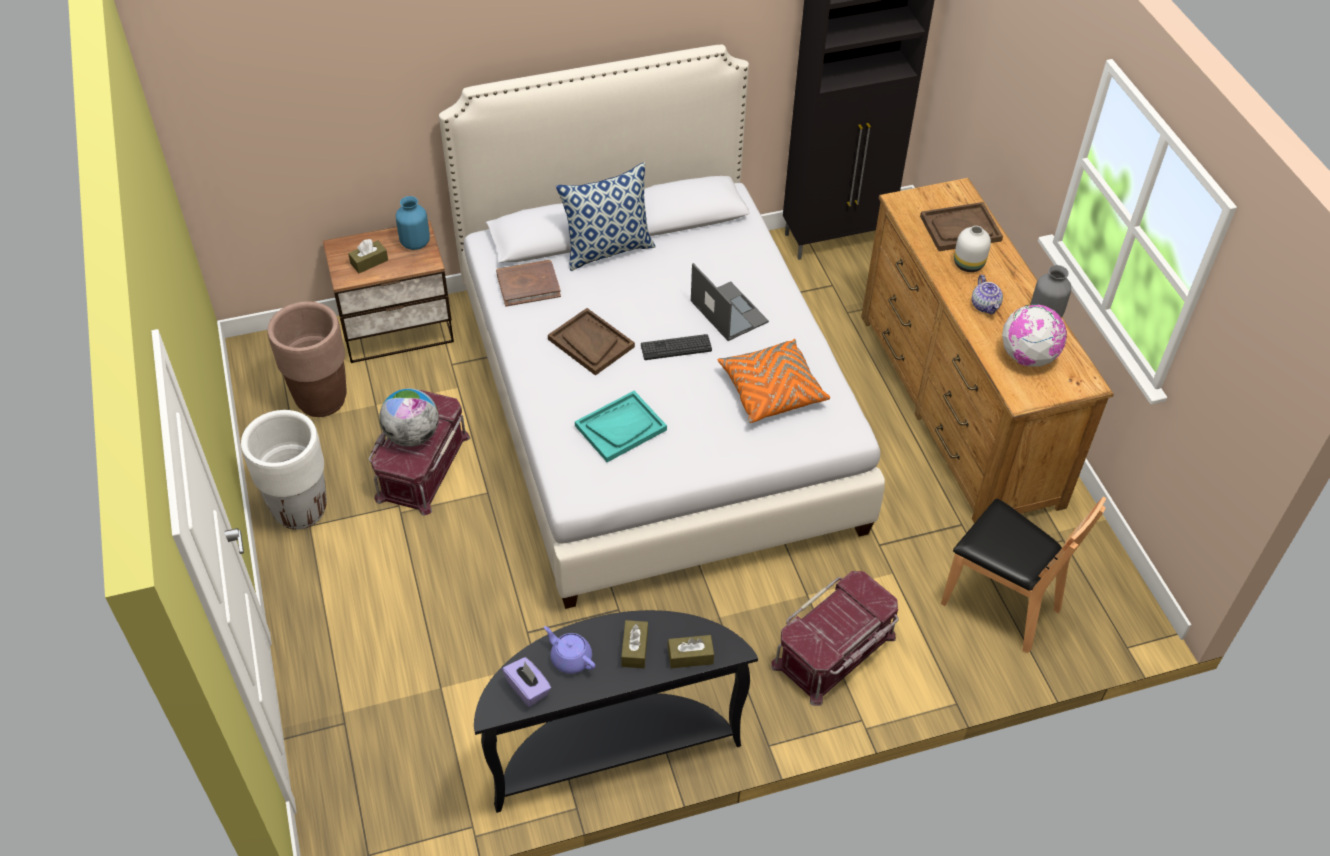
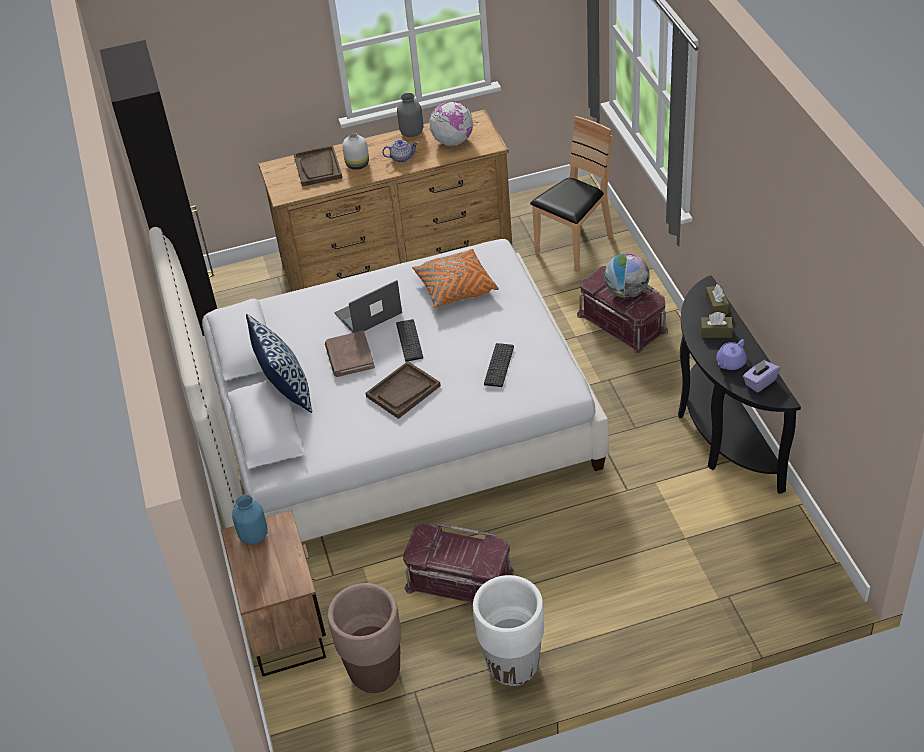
camera: 85 degrees left, 5 degrees down
(369, 262) = (277, 568): brown tissue box -> none
(412, 436) = (459, 553): globe -> globe (626, 292)
(528, 285) = (329, 438): brown book -> brown book (349, 356)
(621, 428) = (499, 365): turquoise tray -> keyboard

